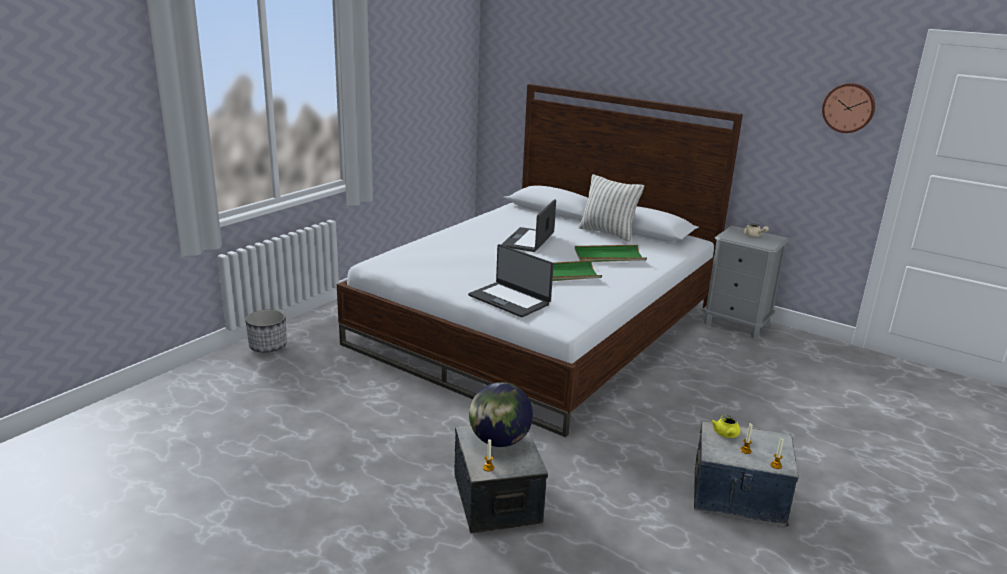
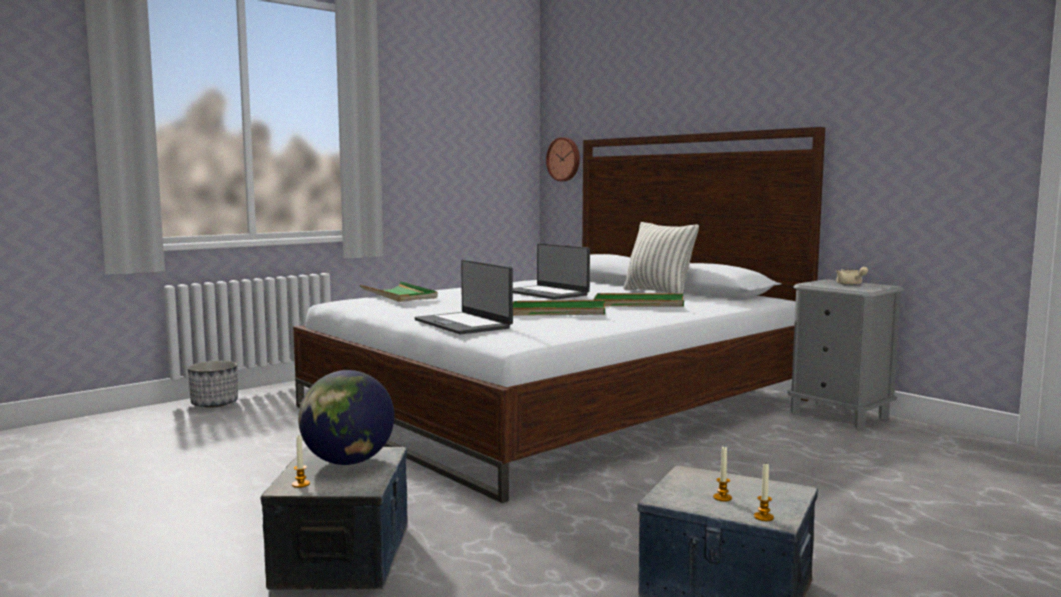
camera: 15 degrees right, 15 degrees down
(420, 253) = (399, 295): none -> green tray
(529, 240) = (547, 293): laptop -> laptop turned 75 degrees counterclockwise
(726, 435) = (703, 480): yellow teapot -> none
(849, 107) = (964, 92): wall clock -> wall clock (564, 159)

